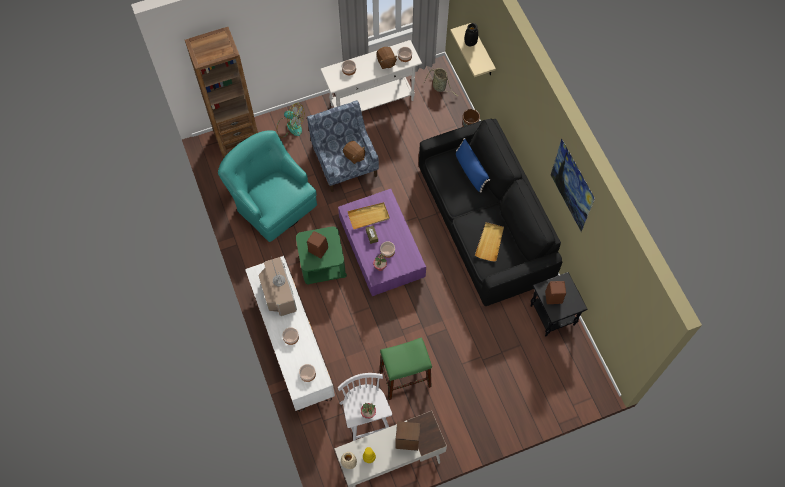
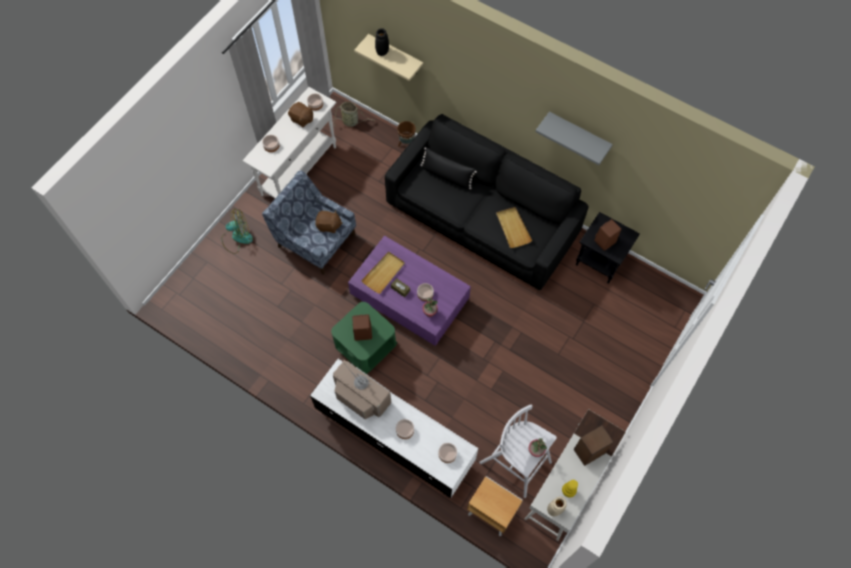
camera: 35 degrees left, 0 degrees up
(237, 139) = (192, 281): brown bookcase -> none
(272, 202) = (273, 319): turquoise armchair -> none
(320, 443) = (490, 512): none -> brown nightstand
(405, 378) = (520, 400): green stool -> none
(470, 171) = (447, 175): blue pillow -> black pillow
(568, 194) = (578, 134): picture -> grey shelf

